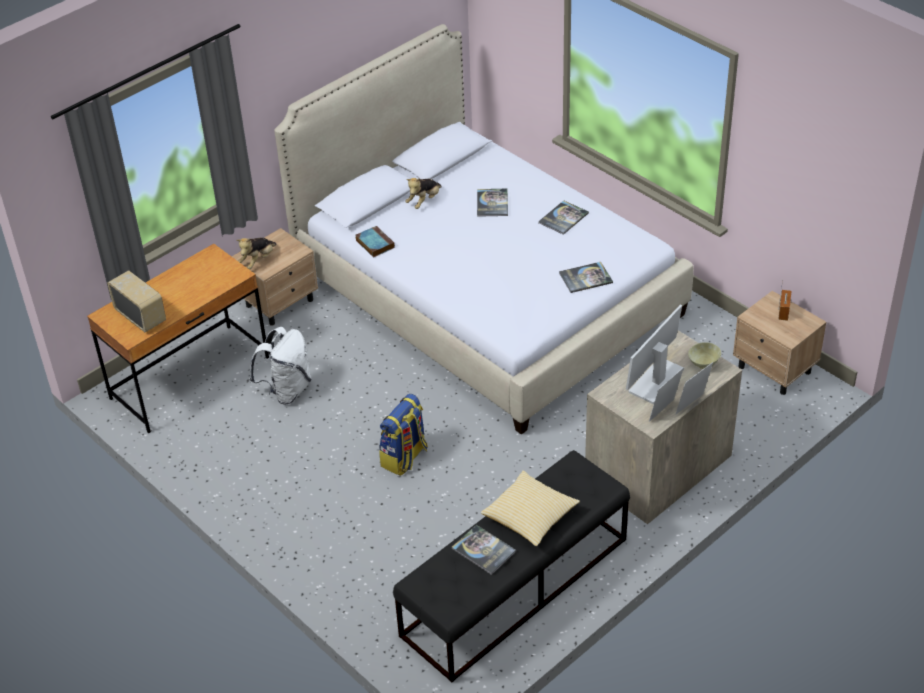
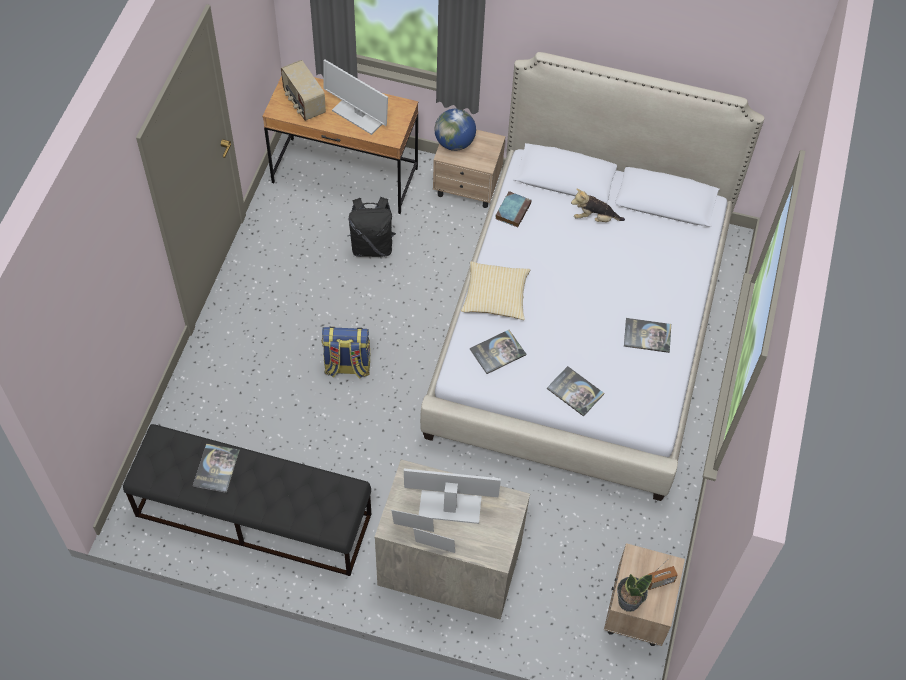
camera: 55 degrees right, 15 degrees up
(141, 316) = (303, 103): radio -> radio turned 135 degrees clockwise
(192, 286) = (358, 115): none -> monitor
(258, 260) = (454, 143): plush toy -> globe
(287, 390) = (372, 246): white backpack -> black backpack
(492, 203) = (628, 270): book -> book (497, 352)
(530, 517) = (270, 485): pillow -> pillow (495, 297)
(703, 363) = (496, 536): beige bowl -> none
(790, 336) = (628, 601): none -> potted plant

